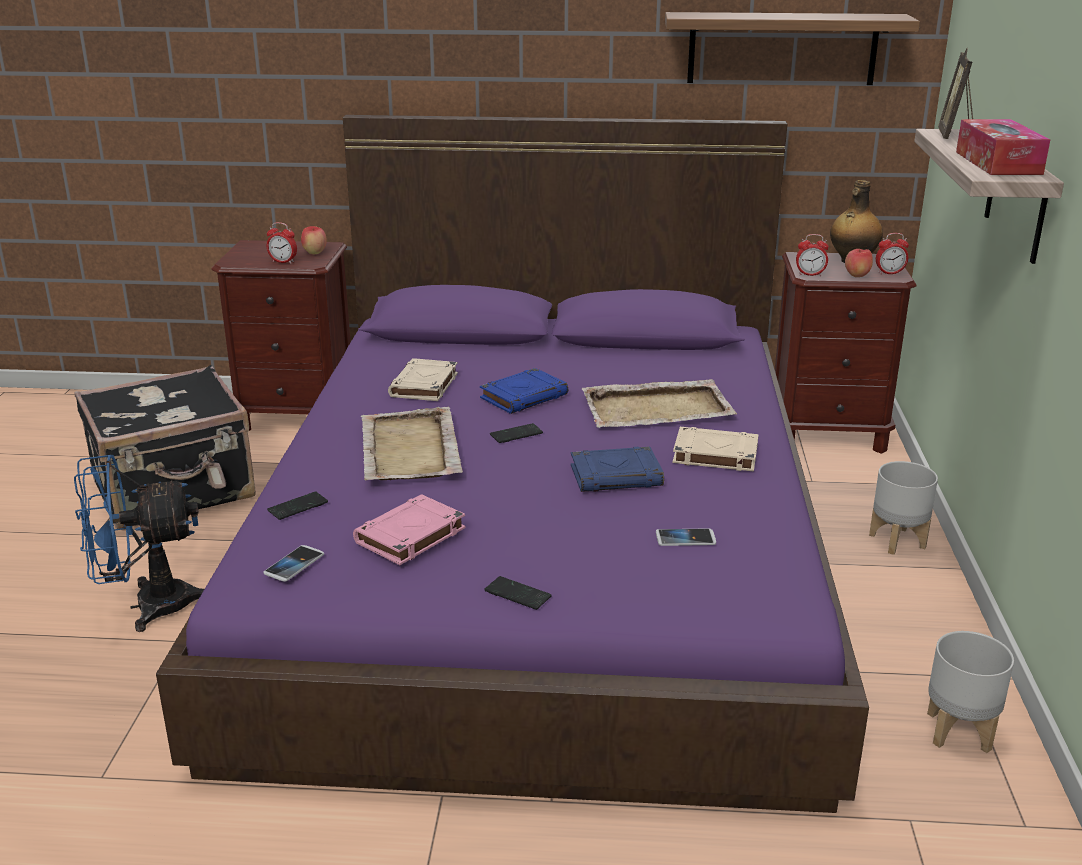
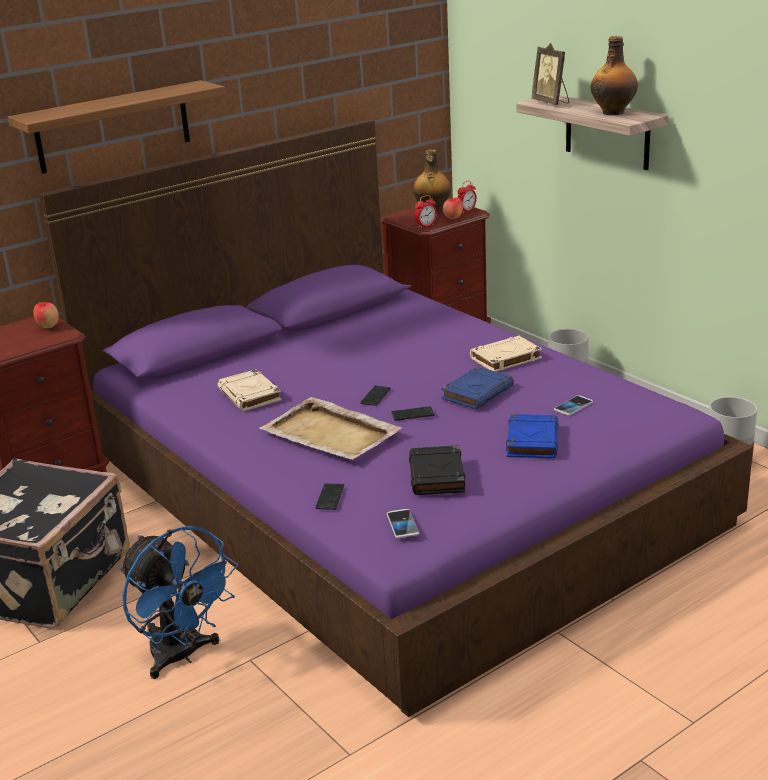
camera: 40 degrees left, 0 degrees up
(148, 606) = (182, 656): blue fan -> blue fan turned 75 degrees counterclockwise
(283, 262) = (37, 342): alarm clock -> none
(410, 536) = (437, 476): pink book -> black book
(517, 594) = (549, 474): phone -> phone (412, 414)
(524, 396) = (332, 373): blue book -> blue book (532, 441)
(658, 408) = (426, 347): beige tray -> none
(782, 48) = (355, 65): shelf -> shelf (113, 127)
(998, 163) = (613, 112): tissue box -> bottle

